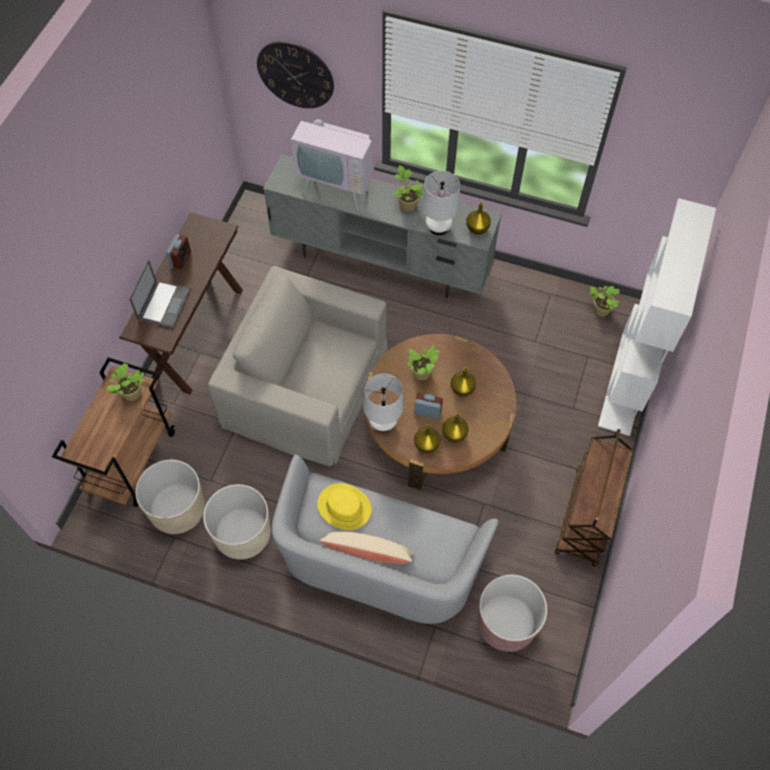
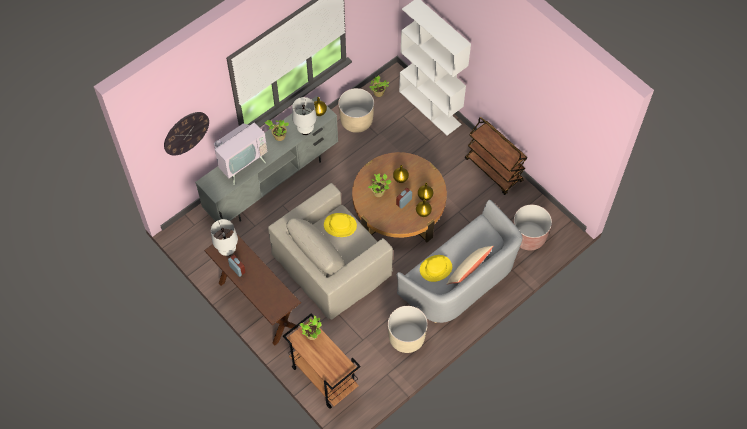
camera: 60 degrees left, 0 degrees up
(164, 303) = (264, 291): laptop -> none
(178, 509) = (371, 365): beige planter -> beige planter (356, 121)
(339, 352) = (340, 225): none -> yellow hat
(383, 423) = (397, 226): white table lamp -> white table lamp (227, 250)

